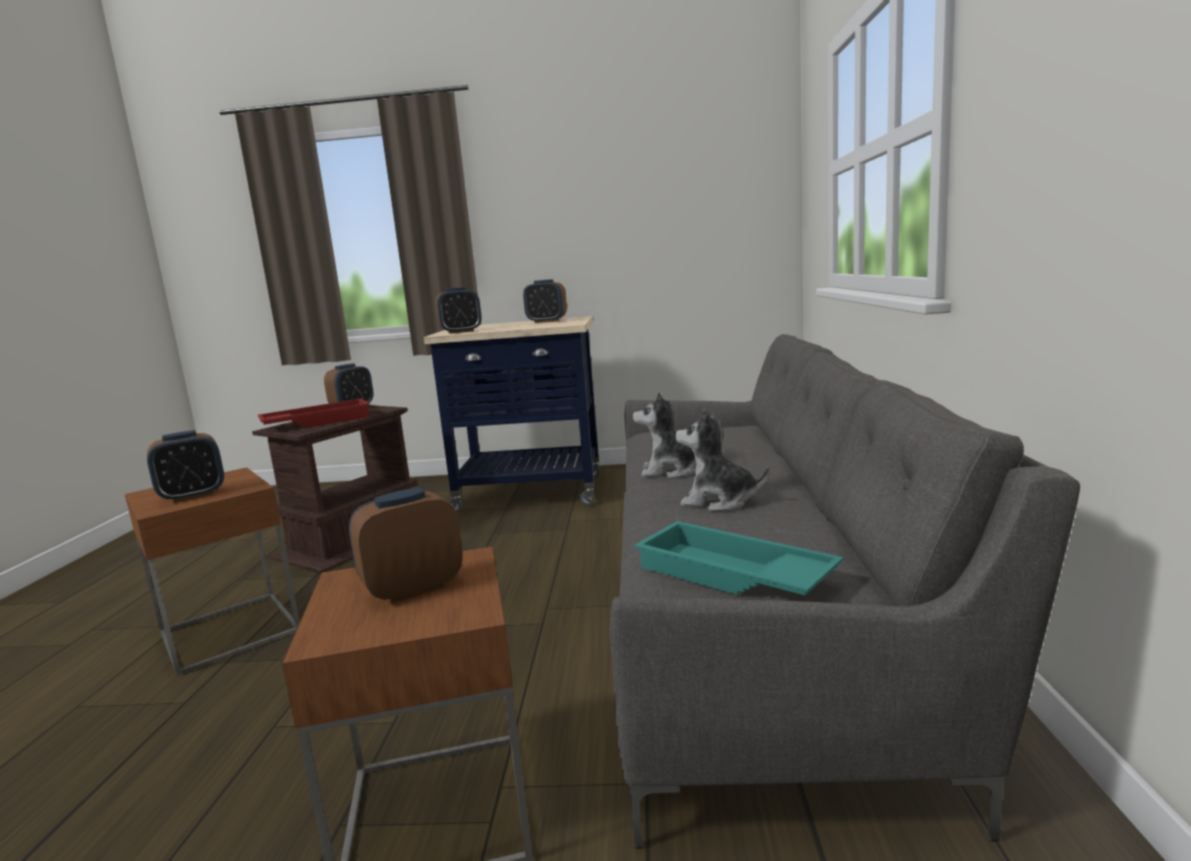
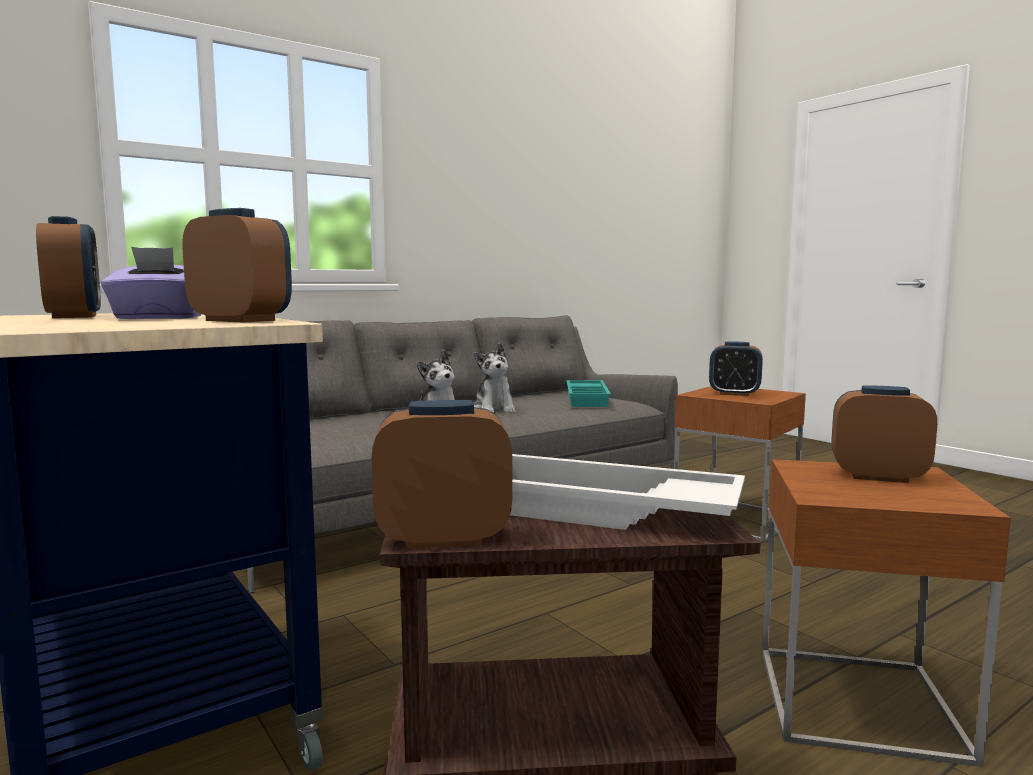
camera: 130 degrees left, 5 degrees down
(317, 422) = (601, 511): red tray -> white tray
(507, 326) = (160, 318): none -> purple tissue box

